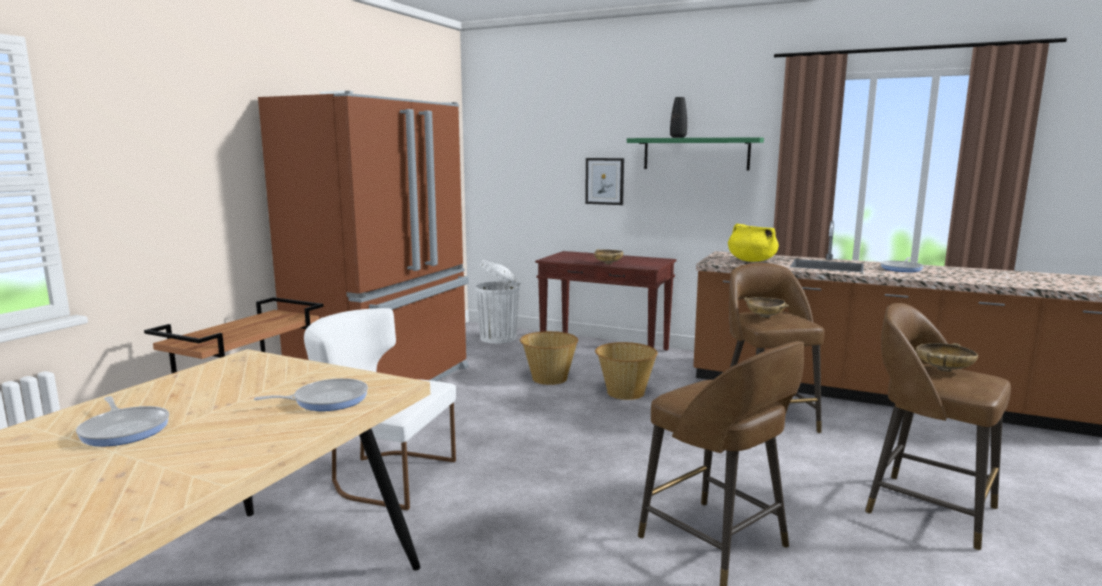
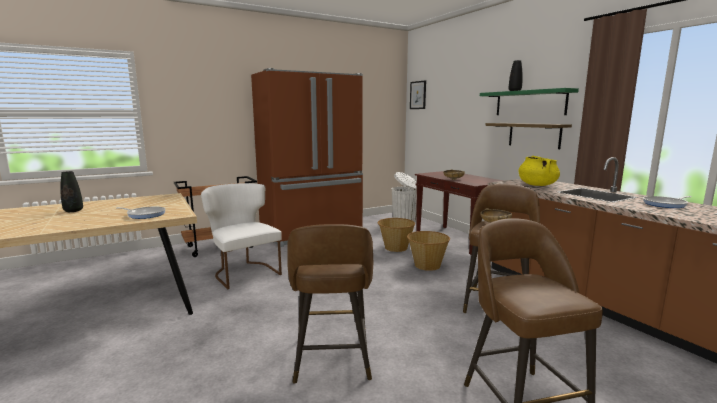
camera: 35 degrees right, 0 degrees up
(125, 429) = (73, 211): frying pan -> black vase
(604, 181) = (474, 124): picture -> picture (418, 95)
(705, 195) = (534, 135): none -> shelf
(943, 369) = (542, 283): beige bowl -> none

